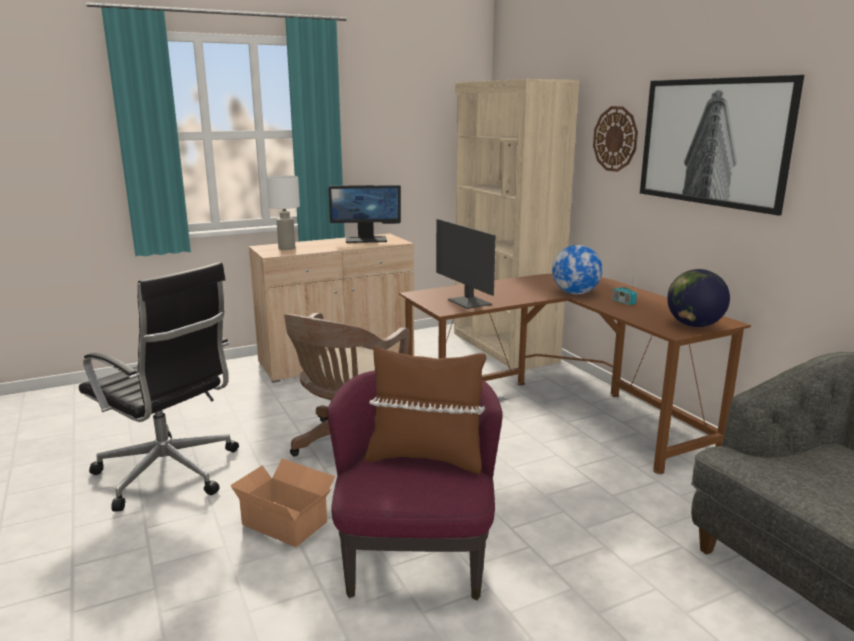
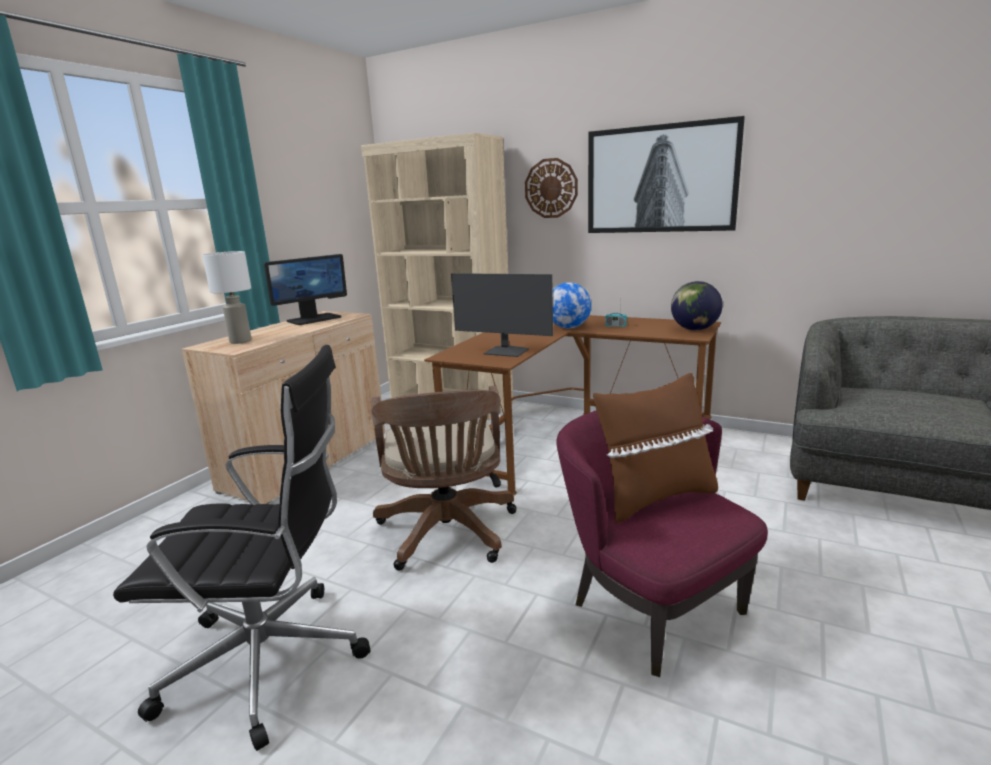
camera: 35 degrees left, 0 degrees up
(285, 521) = (489, 639): cardboard box -> none

